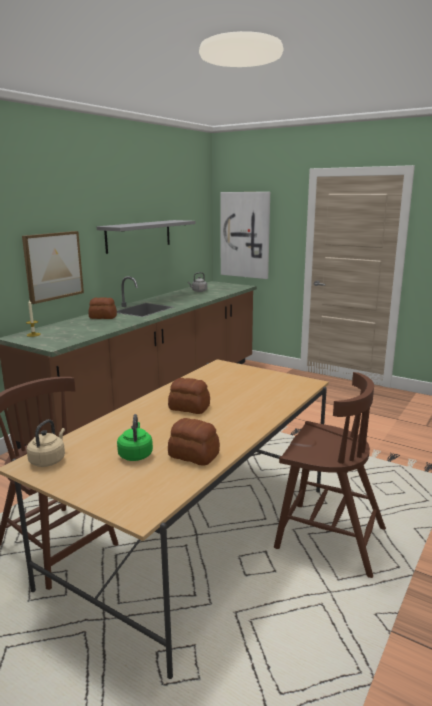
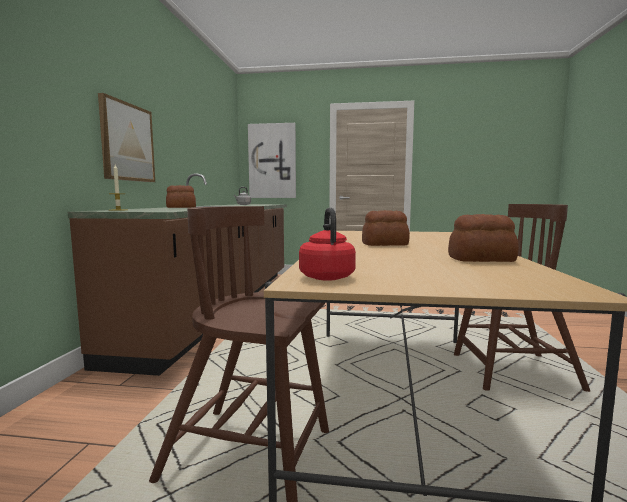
camera: 25 degrees left, 10 degrees down
(48, 460) = (326, 277): beige kettle -> red kettle
(135, 454) = (421, 264): green kettle -> none
(139, 235) = (194, 141): grey shelf -> none

